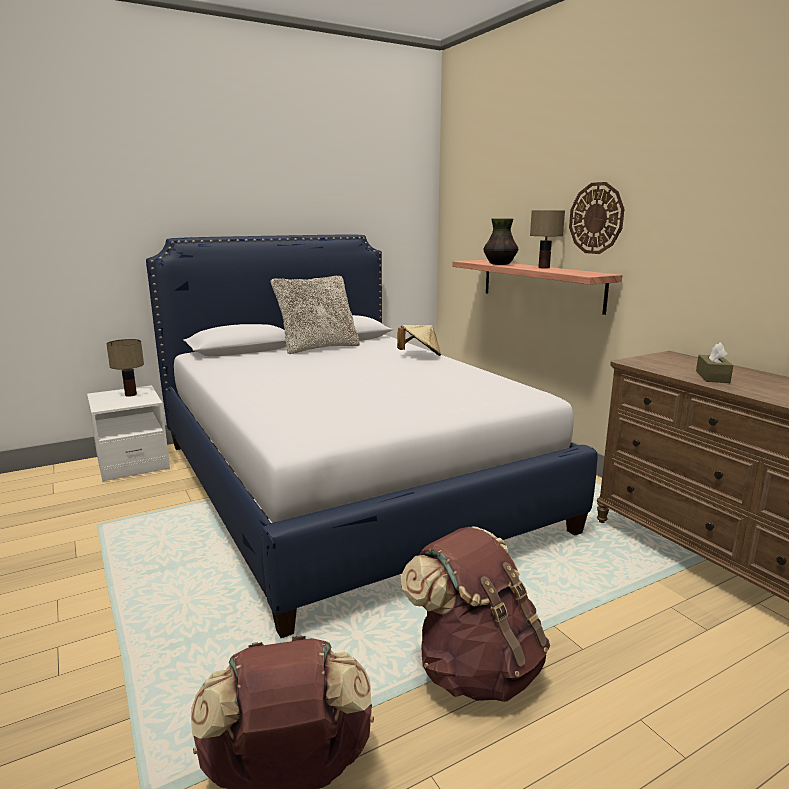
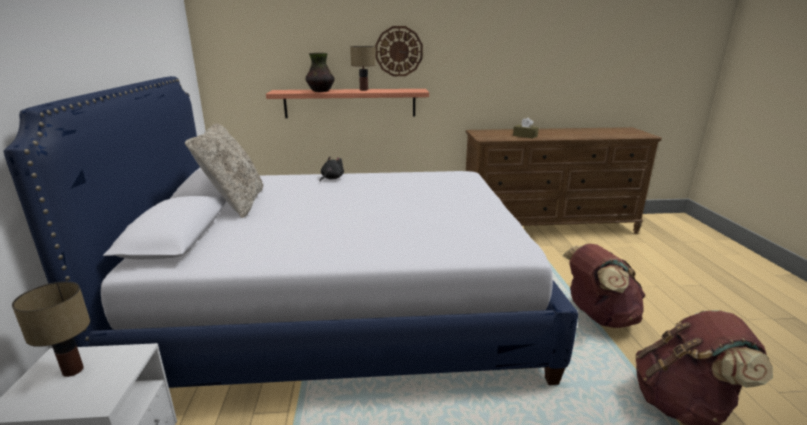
camera: 65 degrees left, 5 degrees up
(420, 356) = (331, 178): beige hat -> black plush toy

